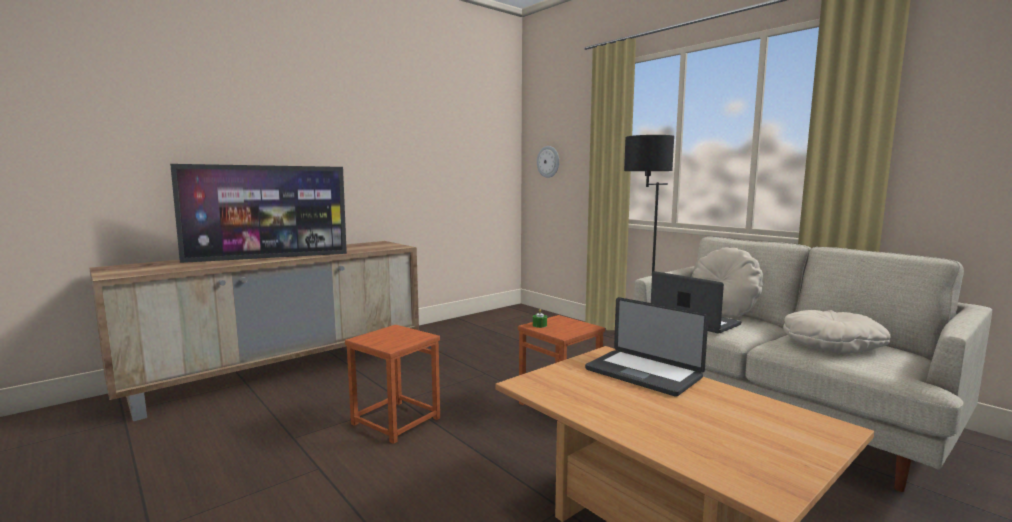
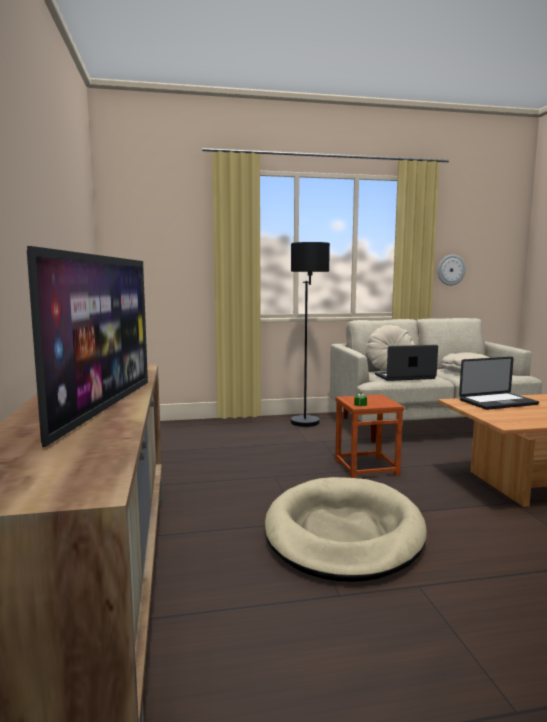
camera: 60 degrees left, 0 degrees up
(395, 421) = (344, 533): brown stool -> beige dog bed
(548, 161) = (144, 260): wall clock -> wall clock (451, 270)

